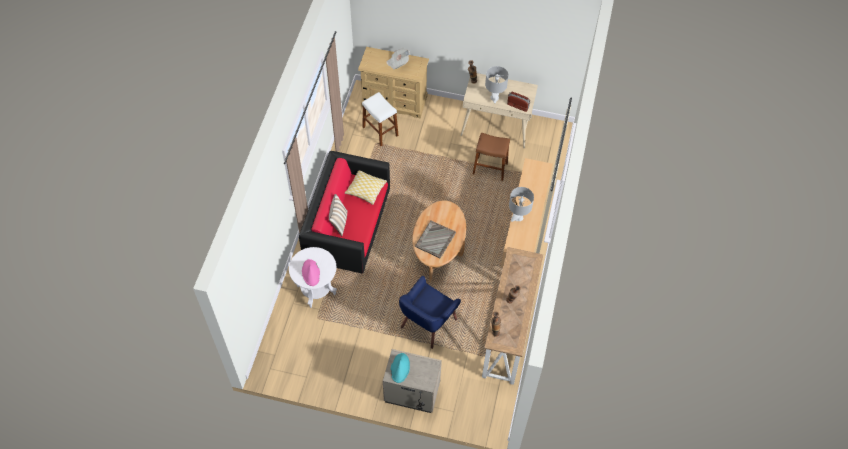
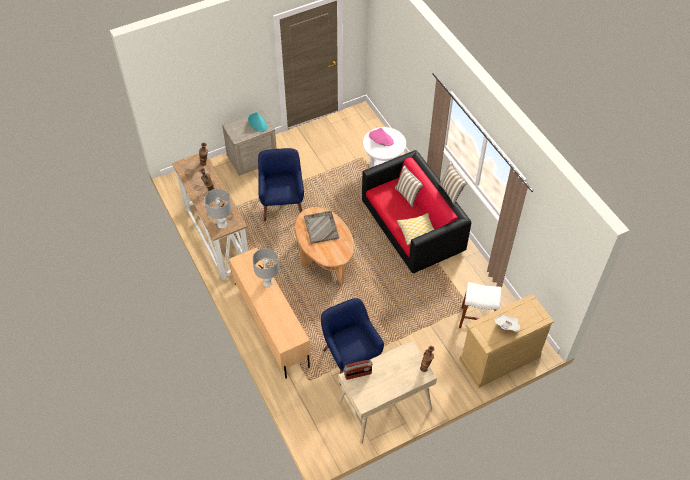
camera: 140 degrees right, 5 degrees down
(318, 179) = (451, 193): none -> pillow
(490, 168) = (350, 358): brown stool -> blue armchair
(494, 98) = (387, 365): grey table lamp -> grey table lamp (221, 224)

